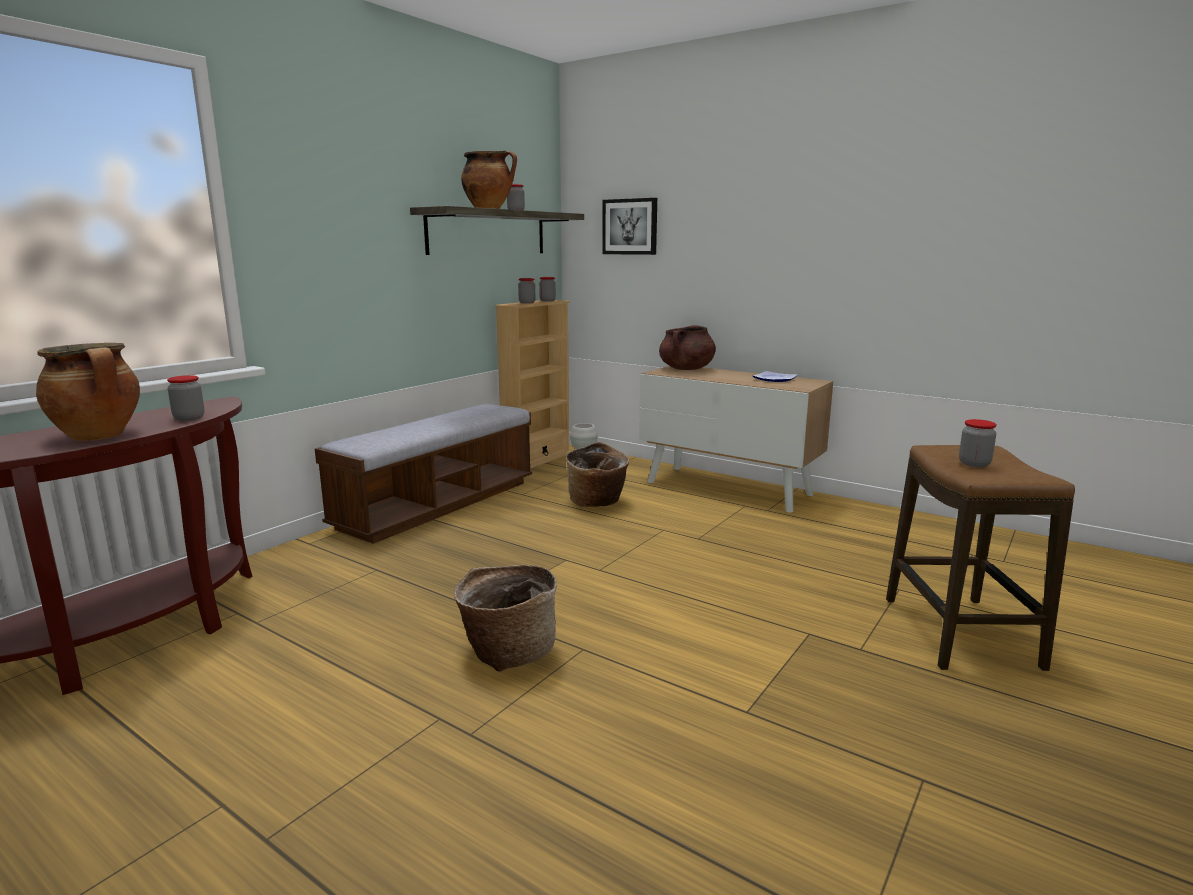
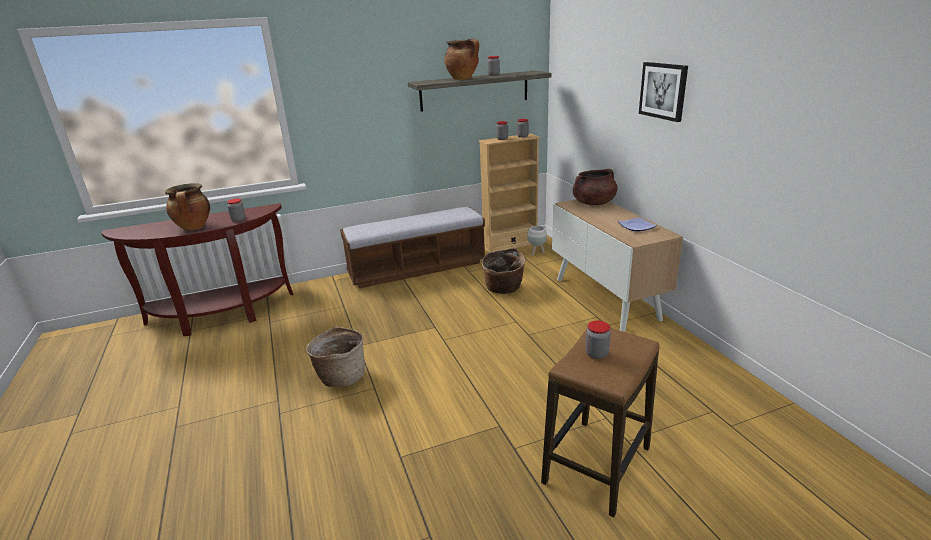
camera: 35 degrees right, 10 degrees up
(630, 226) = (581, 84): picture -> picture (663, 91)

